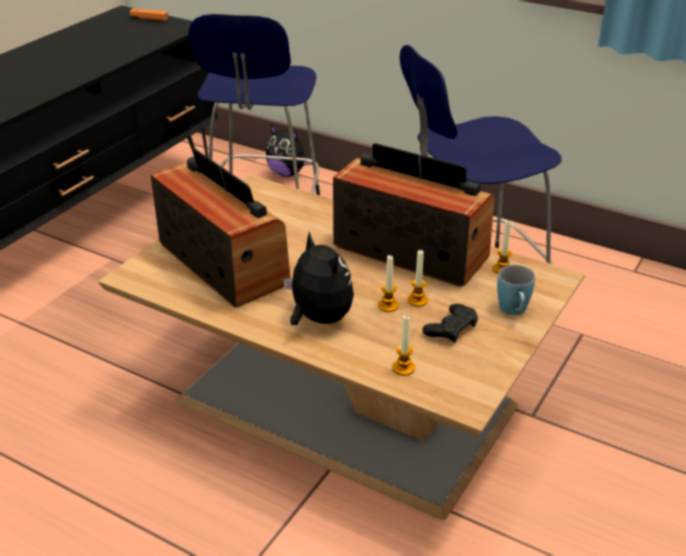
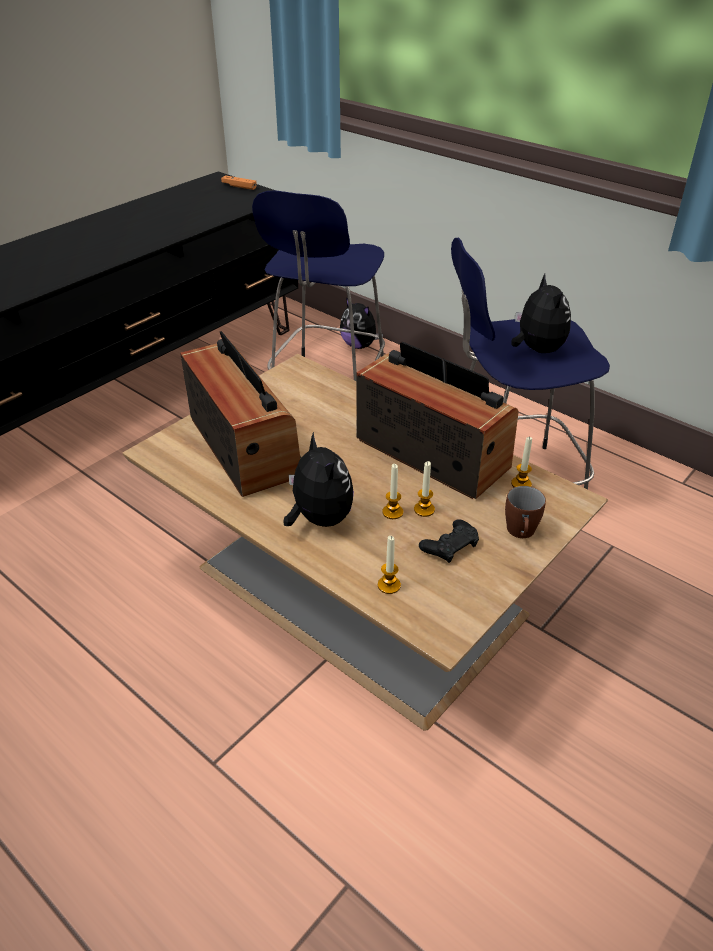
camera: 10 degrees right, 5 degrees up
(489, 148) = (536, 349): none -> plush toy
(514, 311) = (521, 534): blue mug -> brown mug

